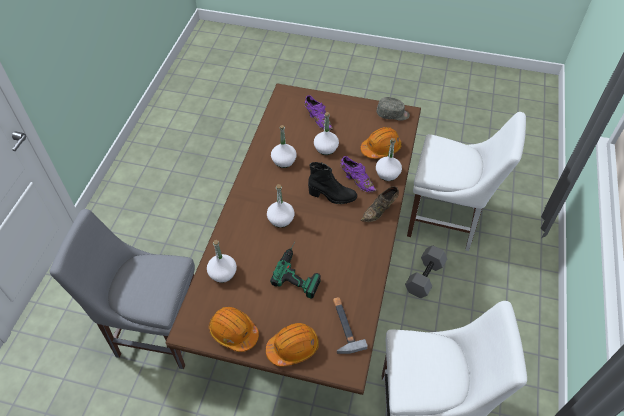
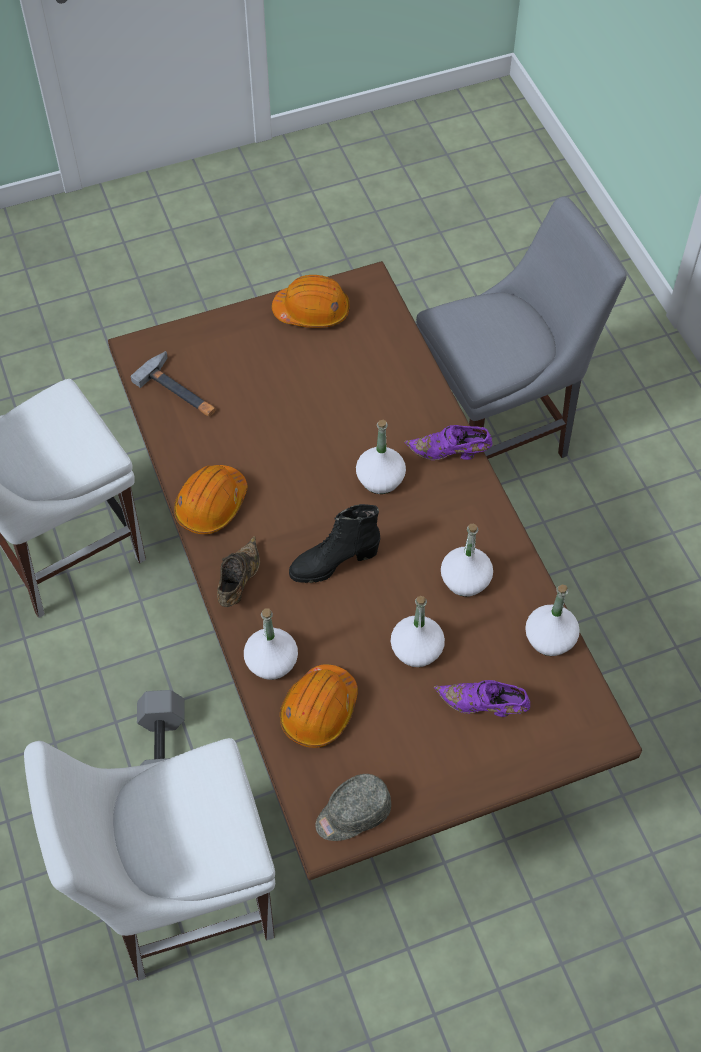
camera: 145 degrees right, 5 degrees up
(223, 273) = (390, 364): white bottle -> white bottle (549, 638)
(293, 347) = (225, 335): orange hard hat -> orange hard hat (211, 505)
(300, 270) = (290, 425): power drill -> none
(356, 180) = (315, 616): purple shoe -> purple shoe (450, 453)

